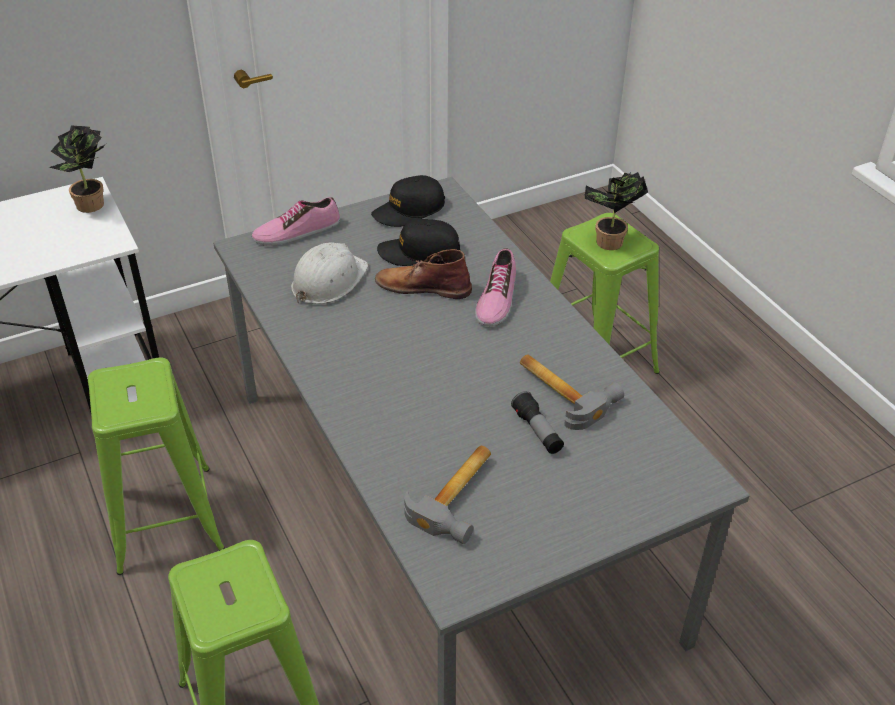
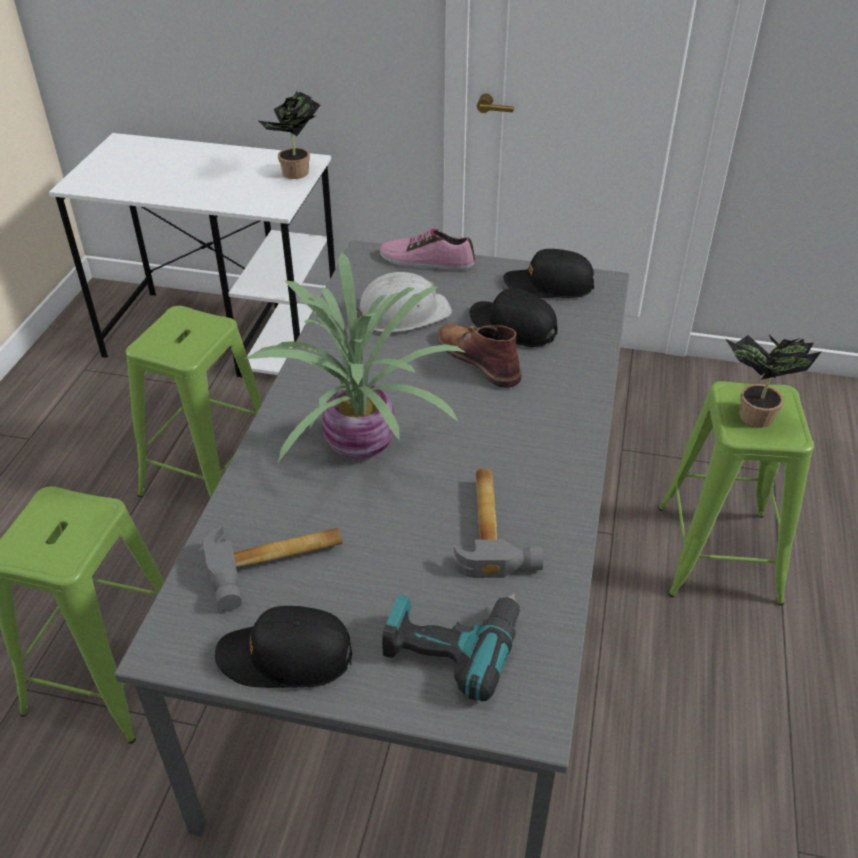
camera: 40 degrees right, 0 degrees up
(414, 390) = (356, 446): none -> potted plant
(496, 298) = (535, 403): shoe -> none
(536, 544) = (285, 657): none -> black cap
(537, 431) = (420, 550): flashlight -> none
(620, 472) = (452, 644): none -> power drill

